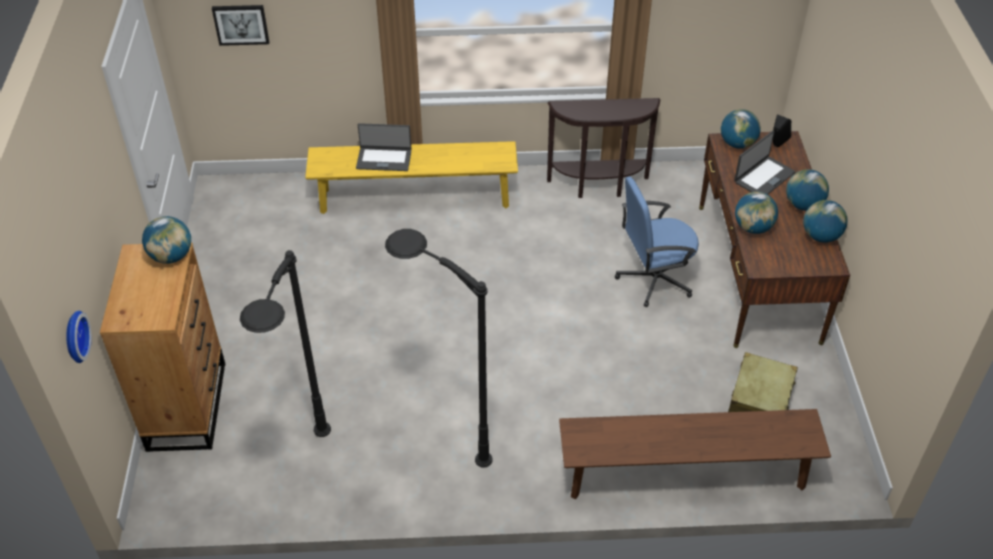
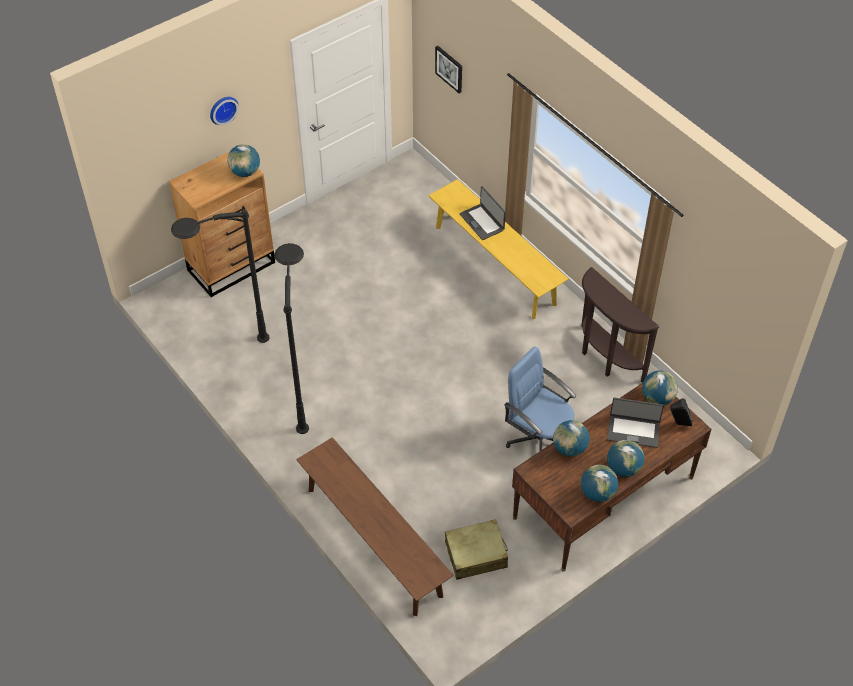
camera: 55 degrees right, 5 degrees up
(73, 337) = (138, 171): wall clock -> wall clock (222, 109)

